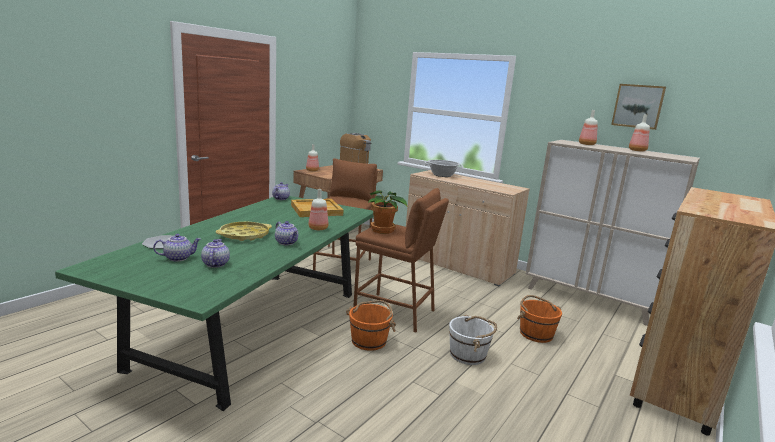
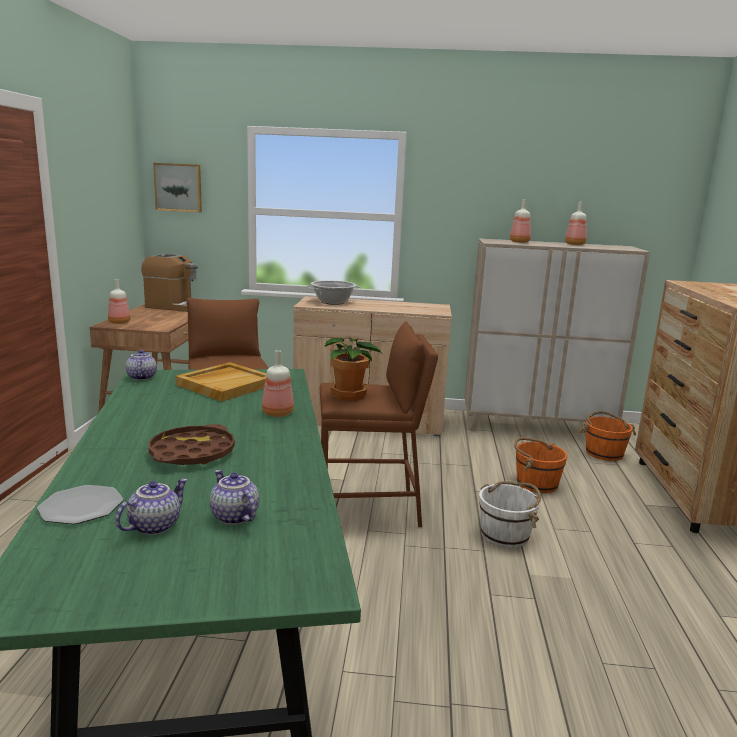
camera: 30 degrees left, 0 degrees up
(244, 235) = (192, 453): yellow tray -> brown tray
(287, 242) = (275, 447): teapot -> none
(369, 340) = (383, 559): orange bucket -> orange bucket (604, 453)
(638, 106) = (562, 192): picture -> picture (178, 187)

